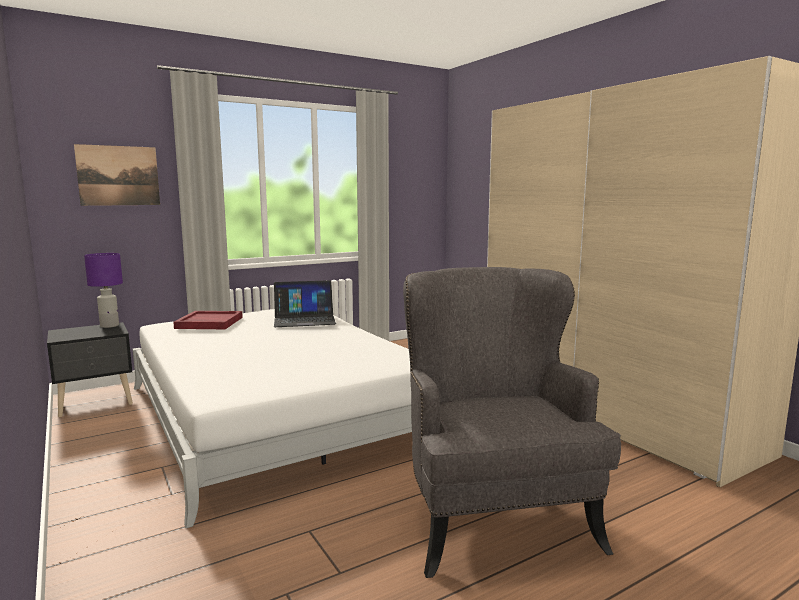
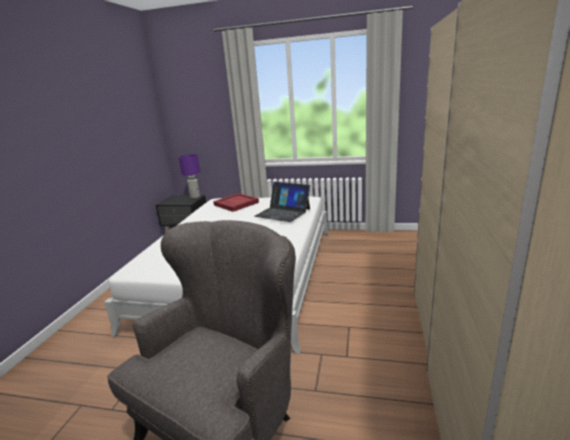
camera: 45 degrees right, 10 degrees up
(118, 175) = (203, 105): picture -> none

